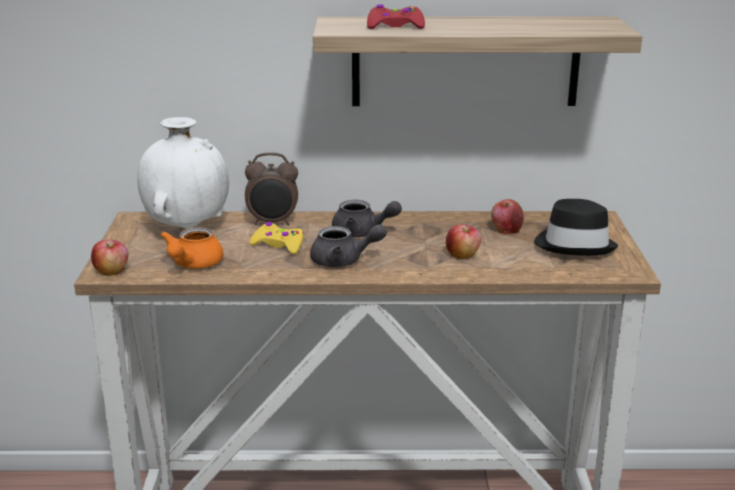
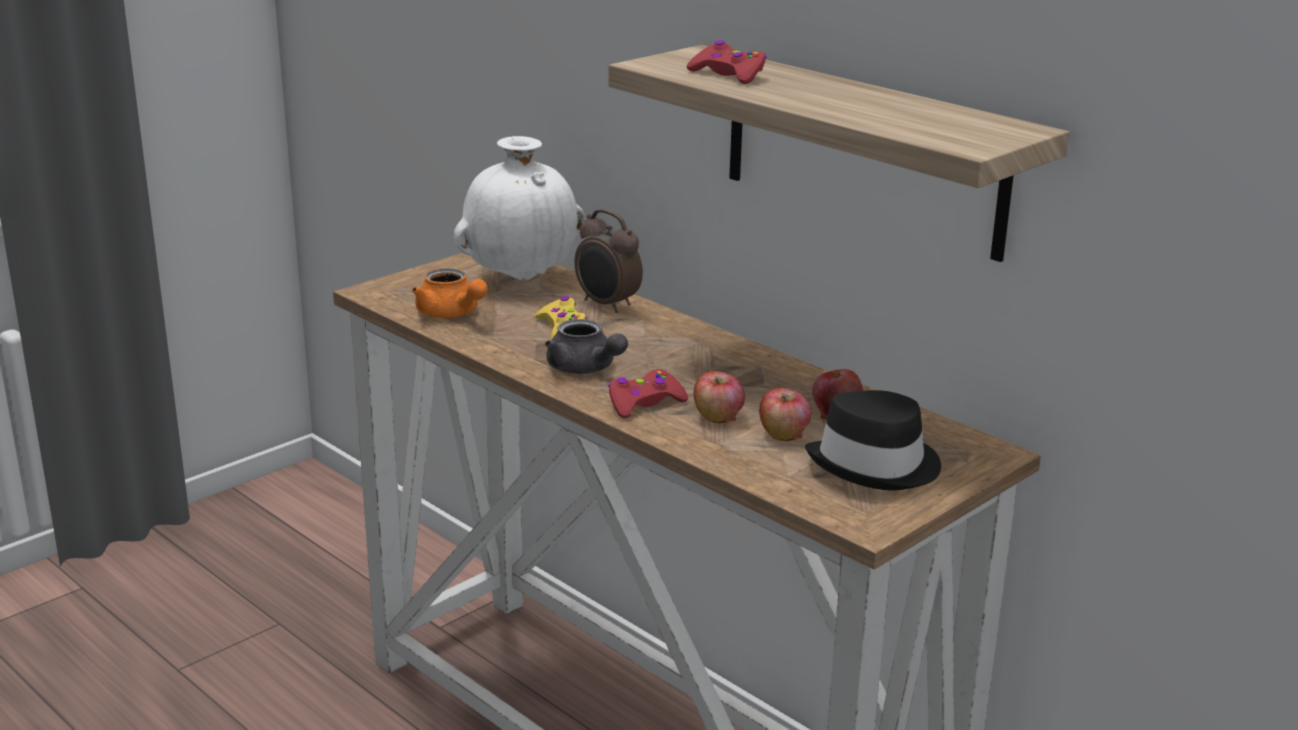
camera: 45 degrees right, 0 degrees up
(112, 271) = (380, 292): apple -> apple (784, 434)
(193, 264) = (451, 314): orange teapot -> orange teapot turned 105 degrees counterclockwise
(362, 233) = (669, 350): grey teapot -> none
(414, 264) = (644, 403): none -> red game controller

